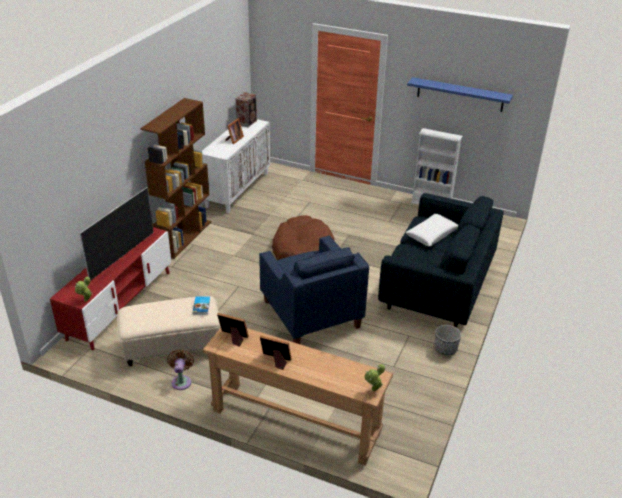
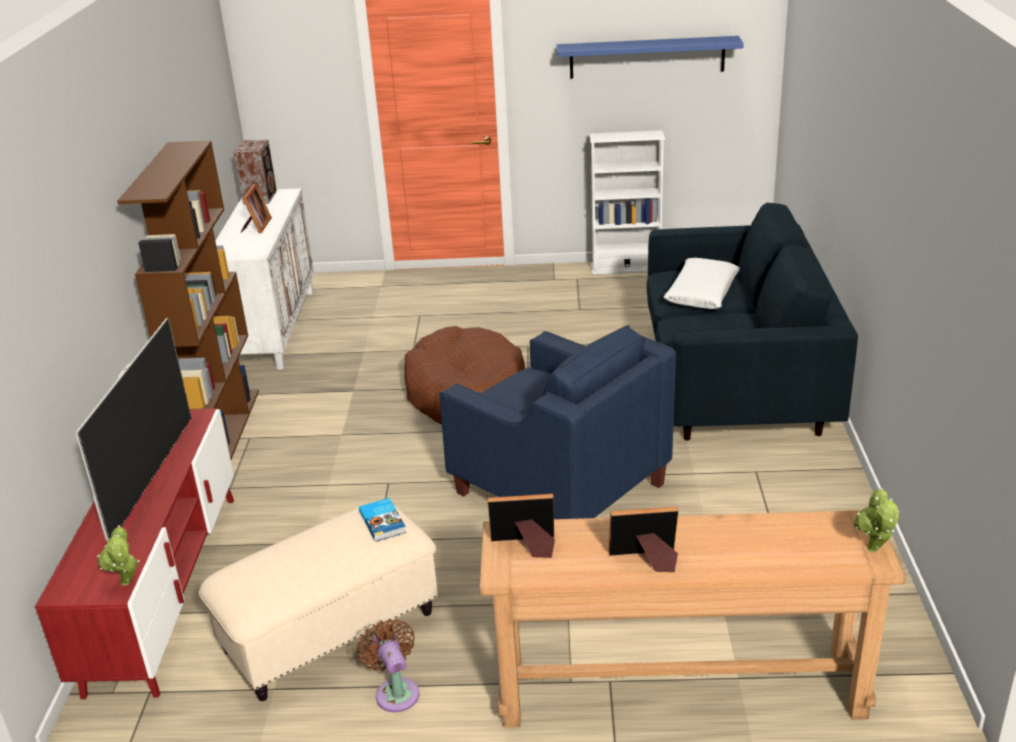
camera: 20 degrees left, 5 degrees down
(445, 349) = (833, 473): planter -> none

